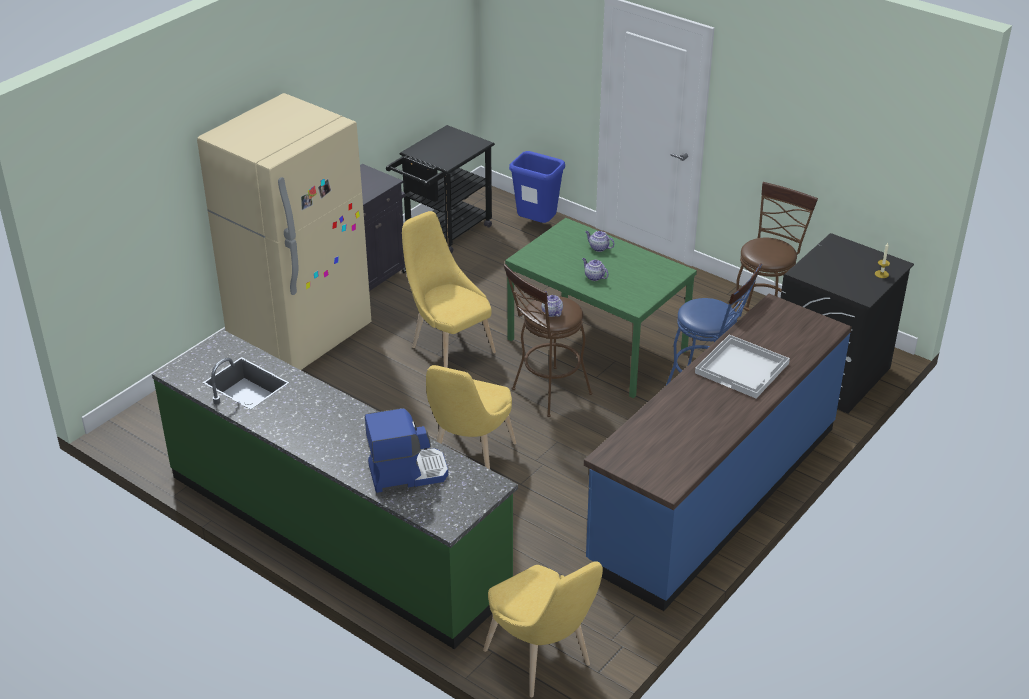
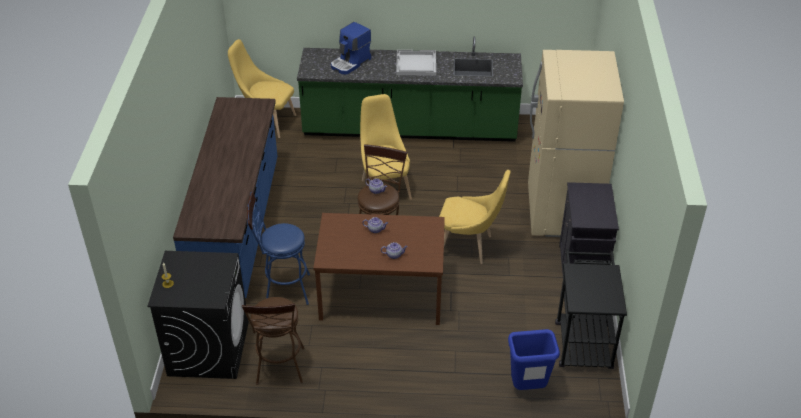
camera: 145 degrees right, 5 degrees up
(595, 345) = (382, 294): green dining table -> brown dining table
(743, 368) = (225, 178): white tray -> white tray (415, 64)

